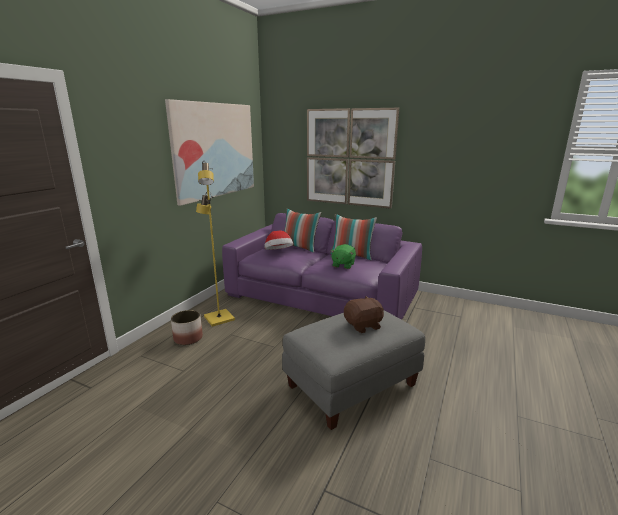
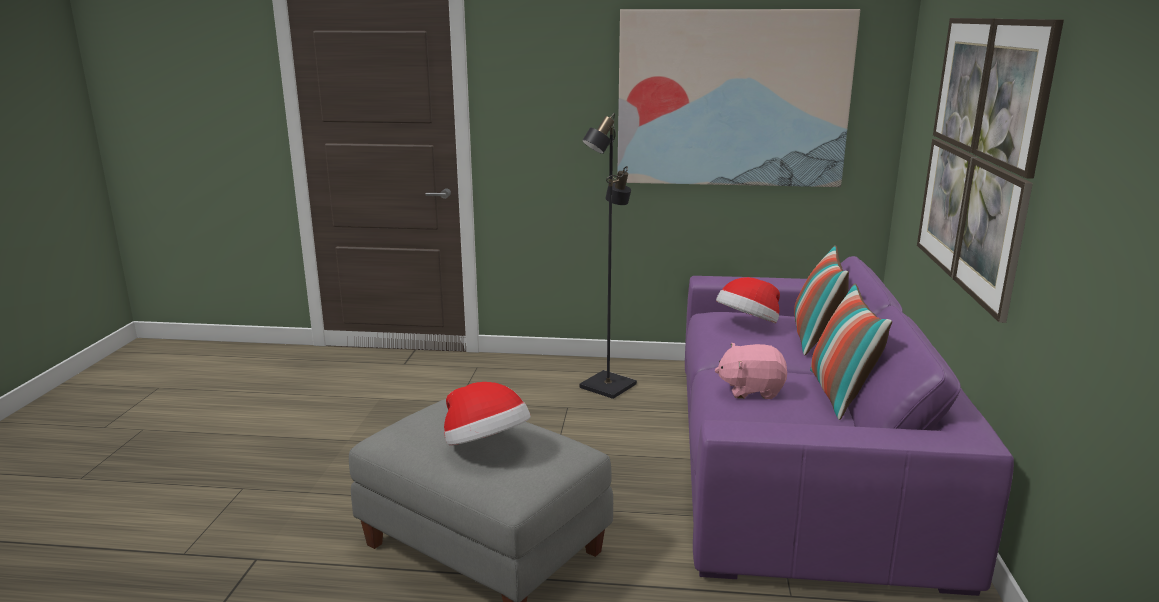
camera: 70 degrees right, 0 degrees up
(188, 338) = (535, 381): planter -> none
(219, 318) = (608, 386): yellow floor lamp -> black floor lamp
(343, 265) = (751, 390): green plush toy -> pink plush toy
(363, 326) = (486, 446): brown plush toy -> hat

